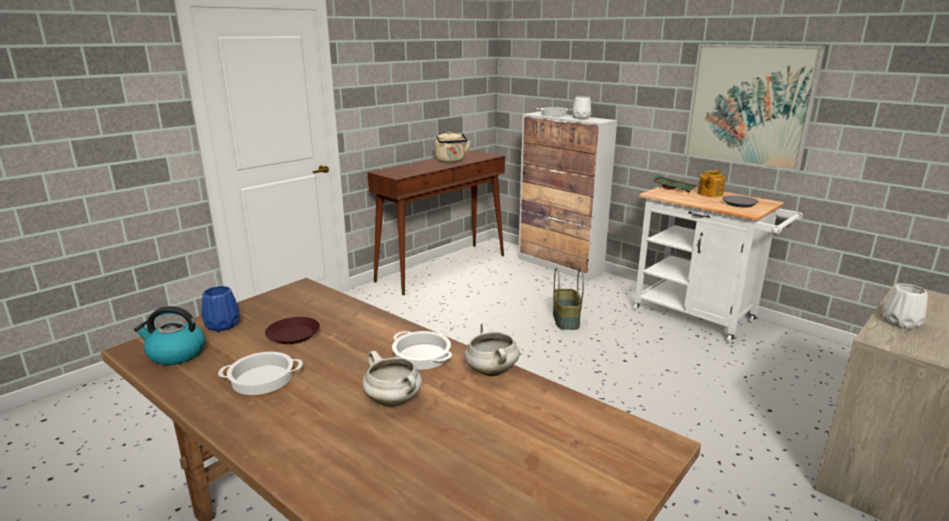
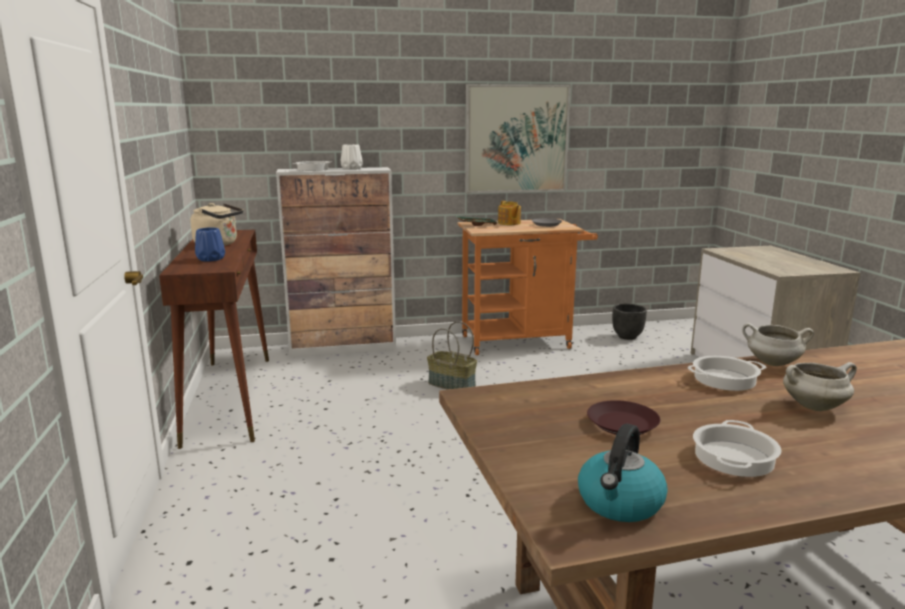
camera: 55 degrees left, 5 degrees down
(222, 324) = (546, 460): blue vase -> blue vase (210, 259)
(700, 318) = (522, 341): white cart -> orange cart
(823, 362) = (627, 337): none -> black planter
(902, 323) = (763, 263): white vase -> none

